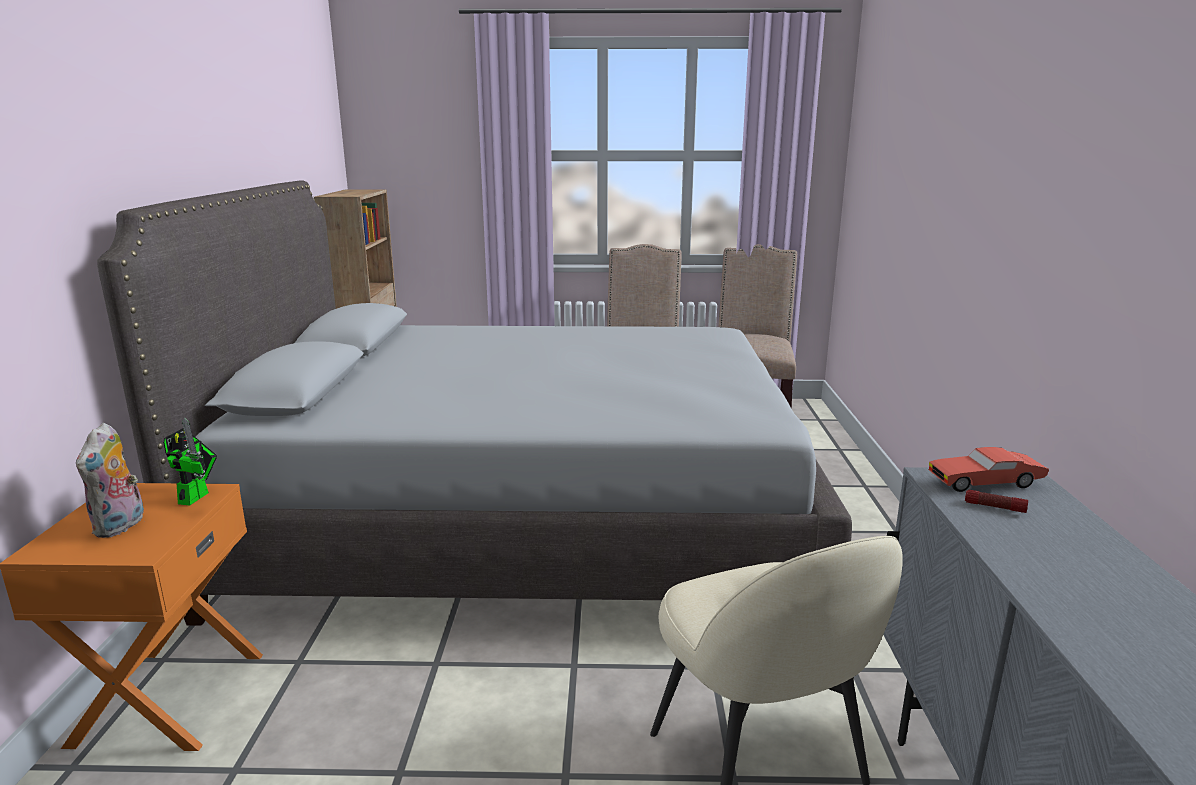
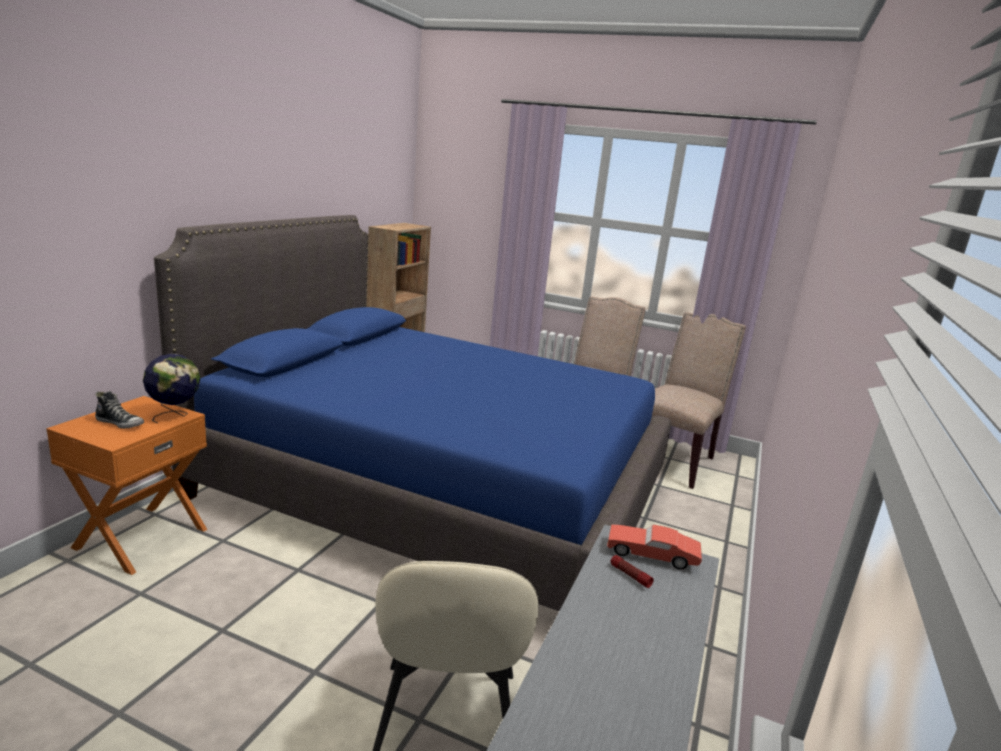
camera: 20 degrees right, 0 degrees up
(121, 526) = (120, 423): plush toy -> shoe
(196, 496) = (175, 415): toy robot -> globe
(526, 519) = (436, 490): grey bed -> blue bed

